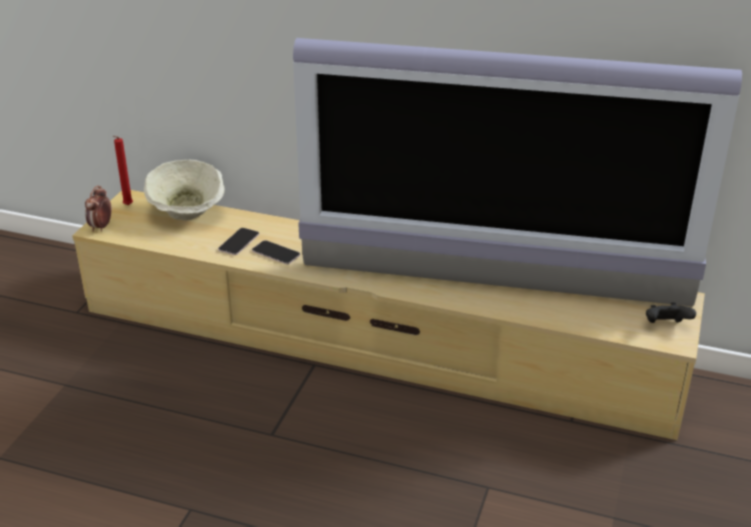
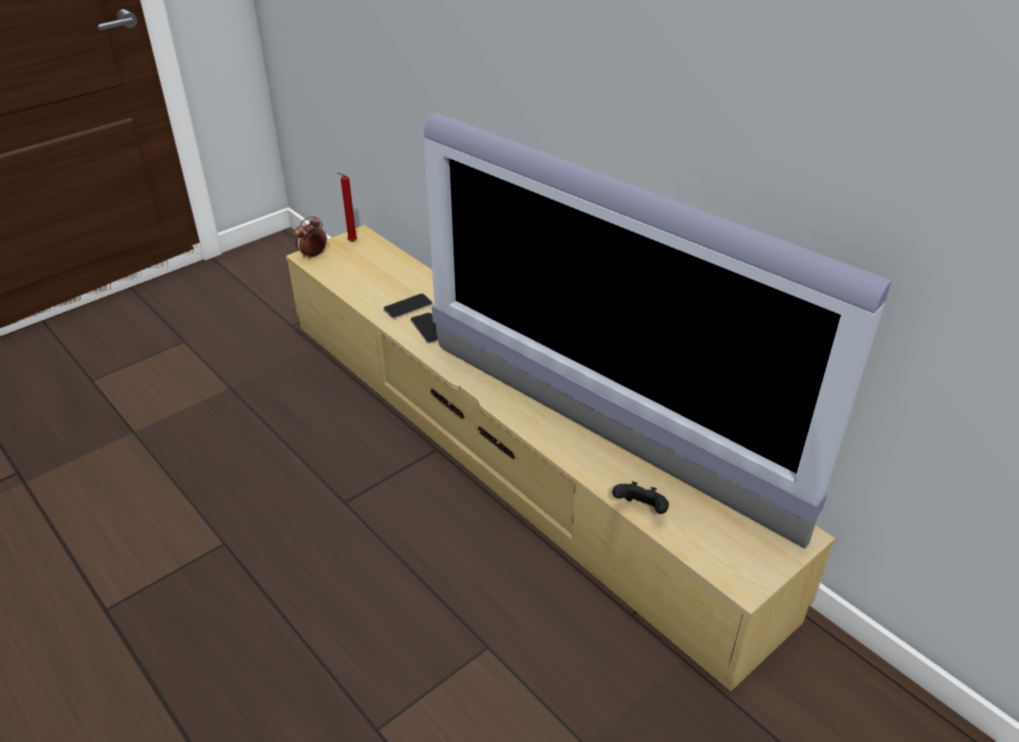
camera: 30 degrees right, 5 degrees up
(188, 214) = (392, 265): beige bowl -> none
(665, 326) = (749, 559): black game controller -> black game controller (641, 510)

